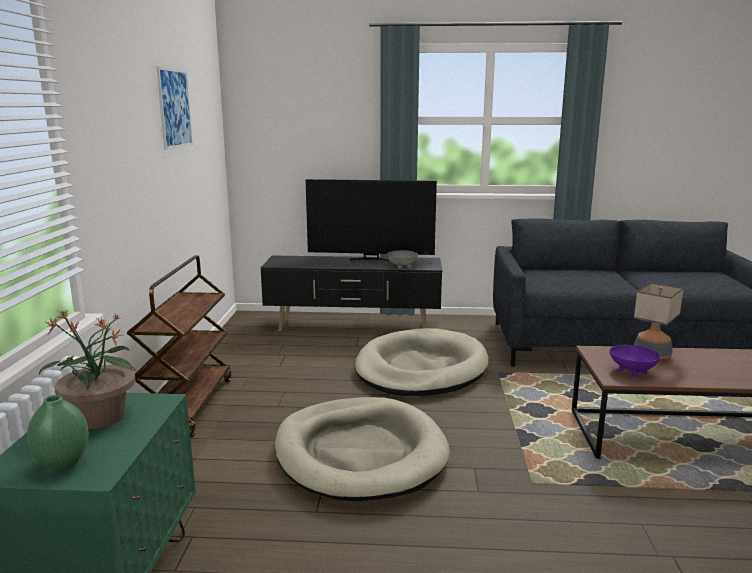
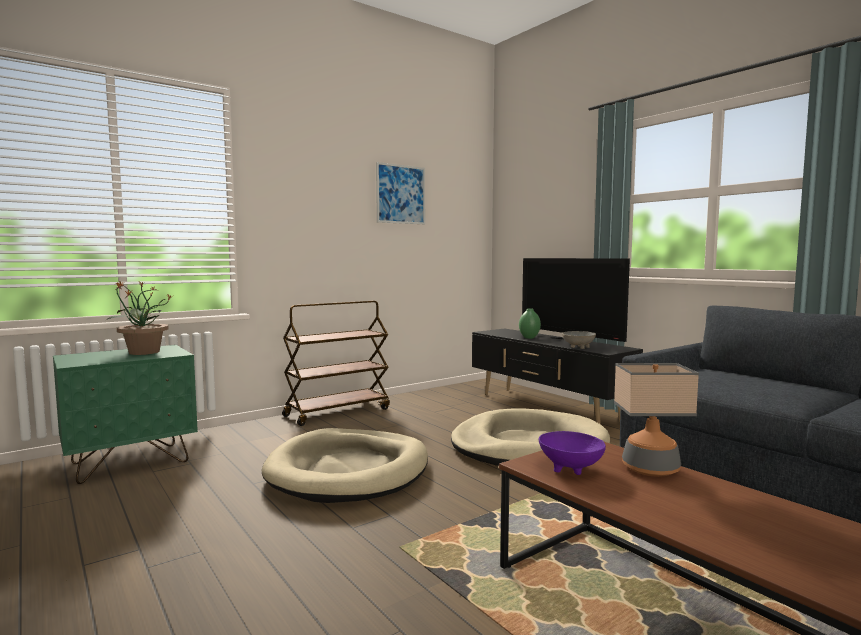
camera: 50 degrees right, 10 degrees down
(64, 465) = (82, 359): green vase -> green vase (529, 338)

